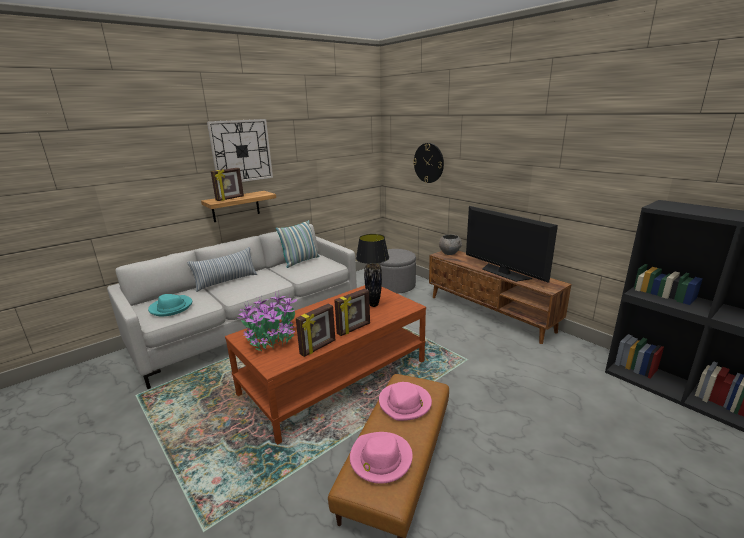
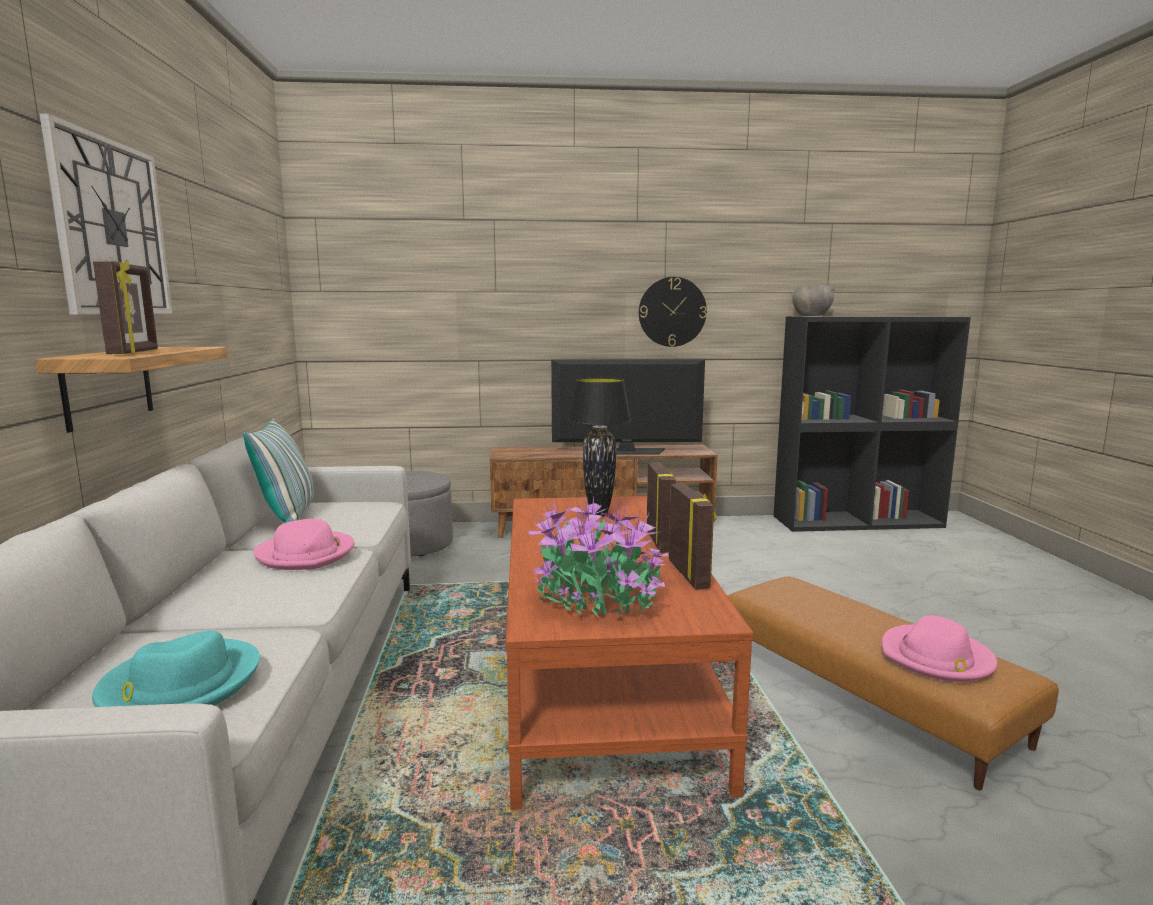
camera: 55 degrees left, 10 degrees down
(226, 281) = (192, 593): pillow -> none
(405, 403) = (817, 607): pink hat -> pink hat (306, 554)
(428, 163) = (427, 303): wall clock -> wall clock (672, 312)
(449, 253) = (510, 451): grey bowl -> grey bowl (811, 316)

